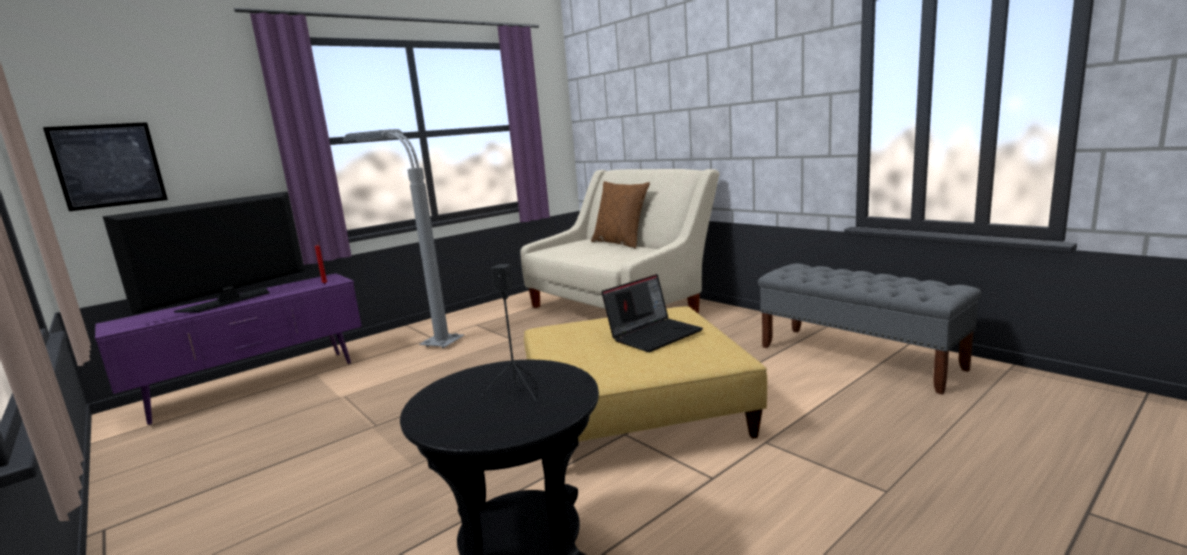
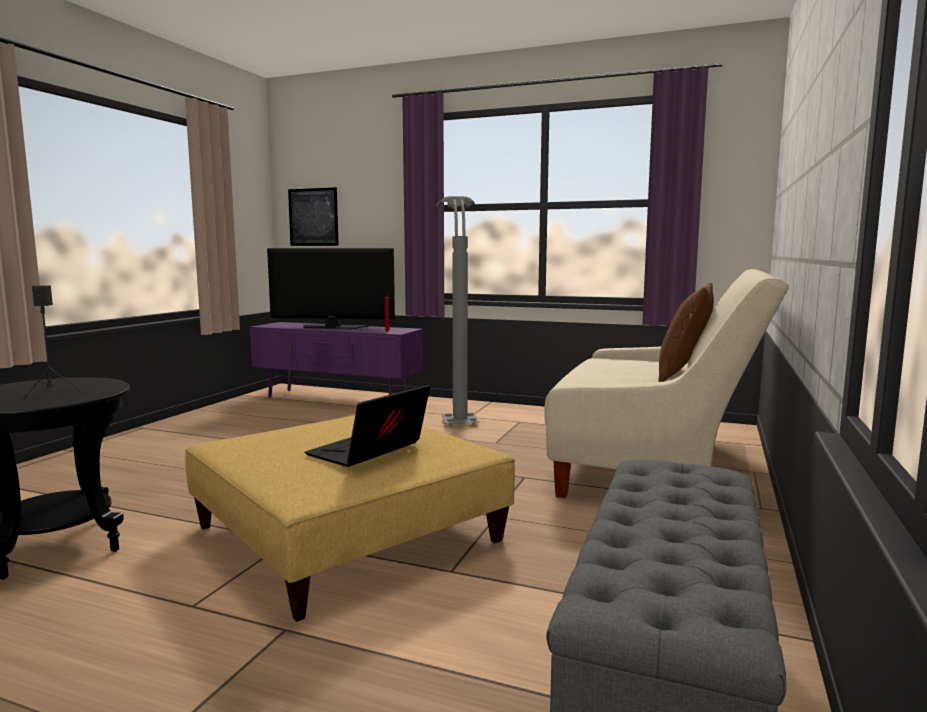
camera: 60 degrees right, 5 degrees down
(654, 334) = (368, 451): laptop -> laptop turned 105 degrees clockwise

